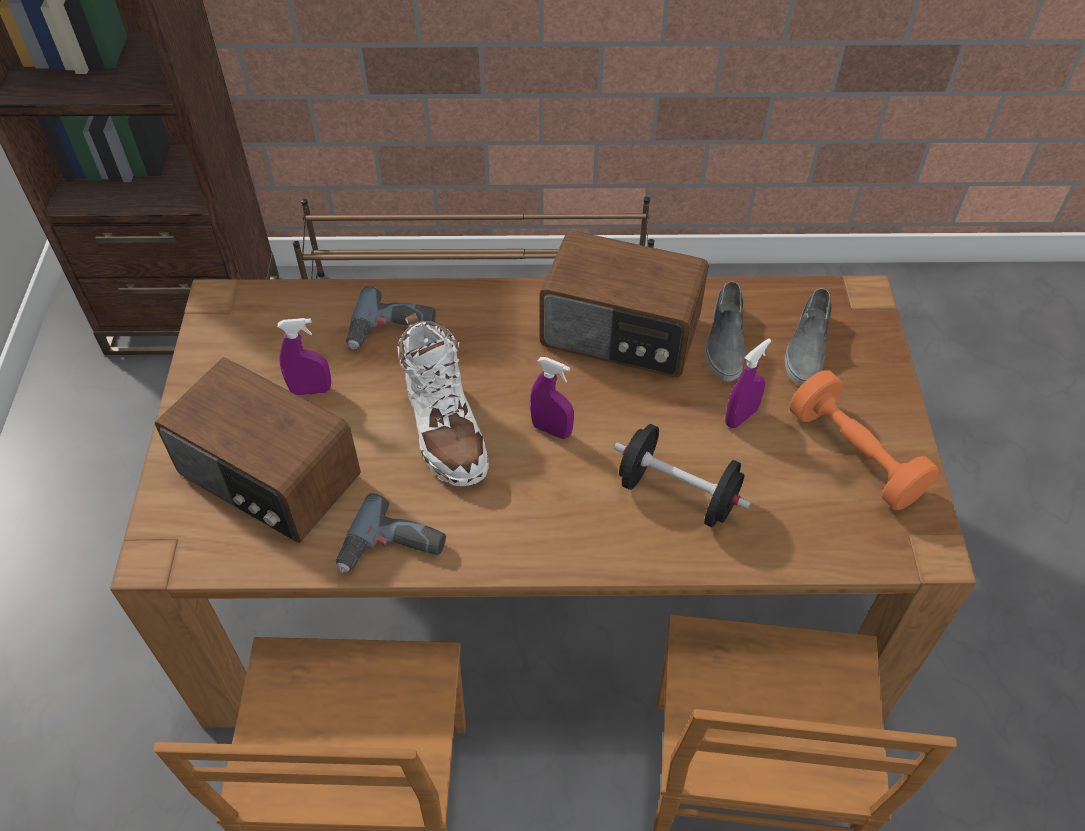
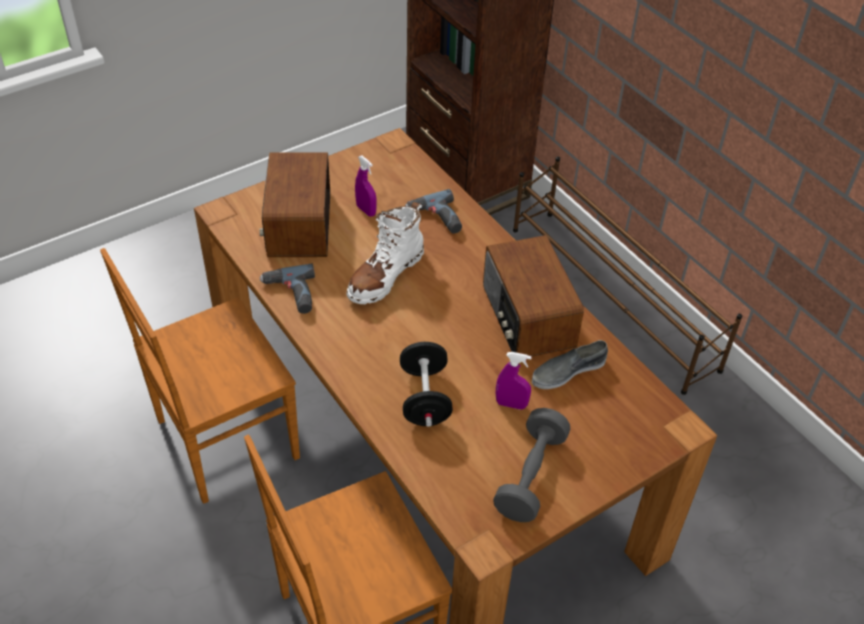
camera: 55 degrees right, 5 degrees down
(551, 430) = (424, 320): purple spray bottle -> none
(807, 347) = (603, 415): grey shoe -> none
(854, 455) = (530, 476): orange dumbbell -> grey dumbbell

